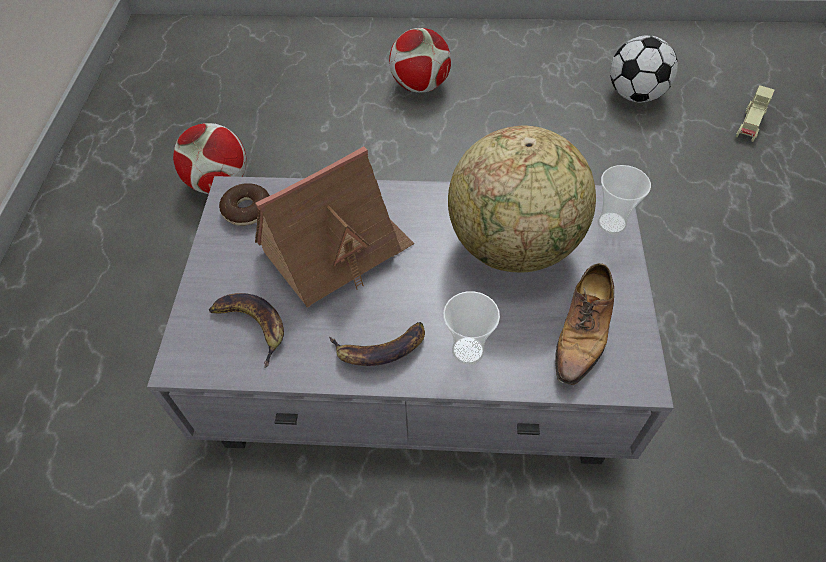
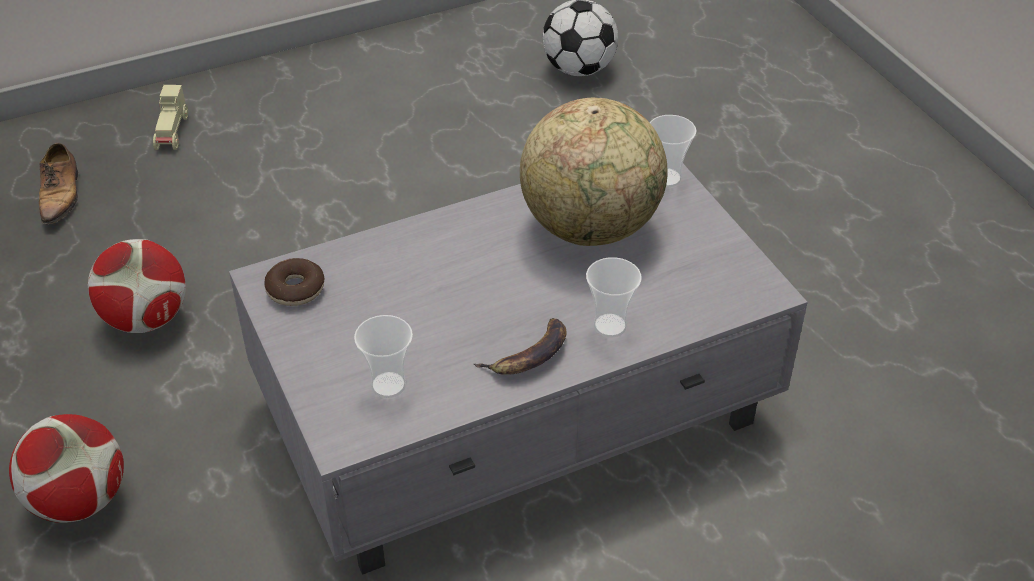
camera: 30 degrees left, 10 degrees down
(252, 326) = (388, 385): banana -> cup
(336, 250) = (421, 291): toy house -> none
(420, 86) = (327, 131): football -> football (79, 500)
(583, 332) = (699, 274): shoe -> shoe (61, 195)
(749, 126) = (711, 66): beige toy car -> beige toy car (173, 133)

